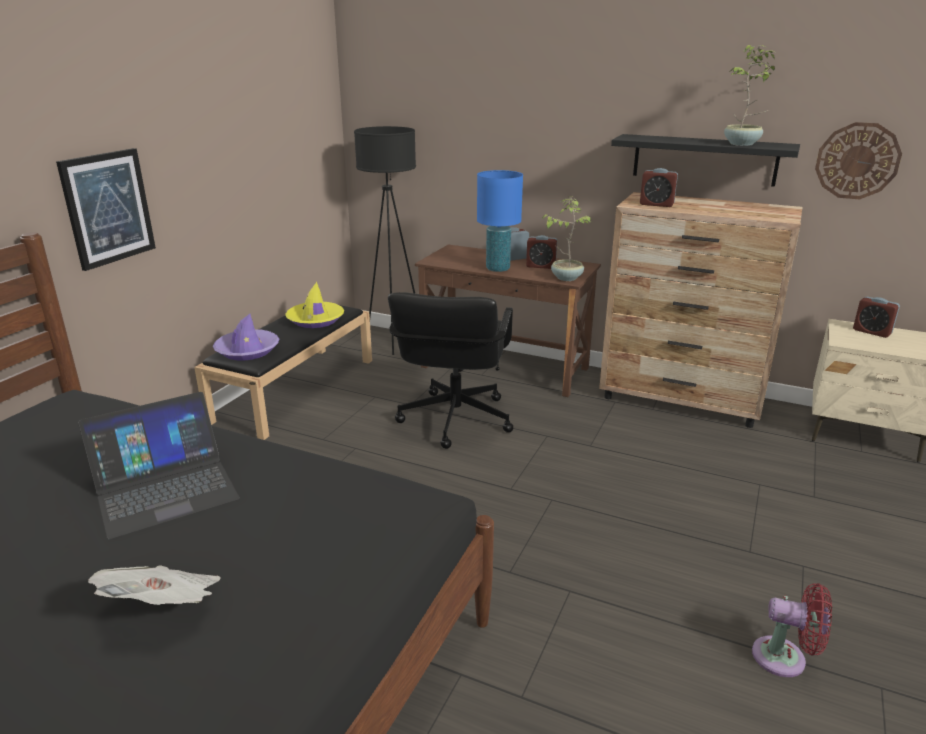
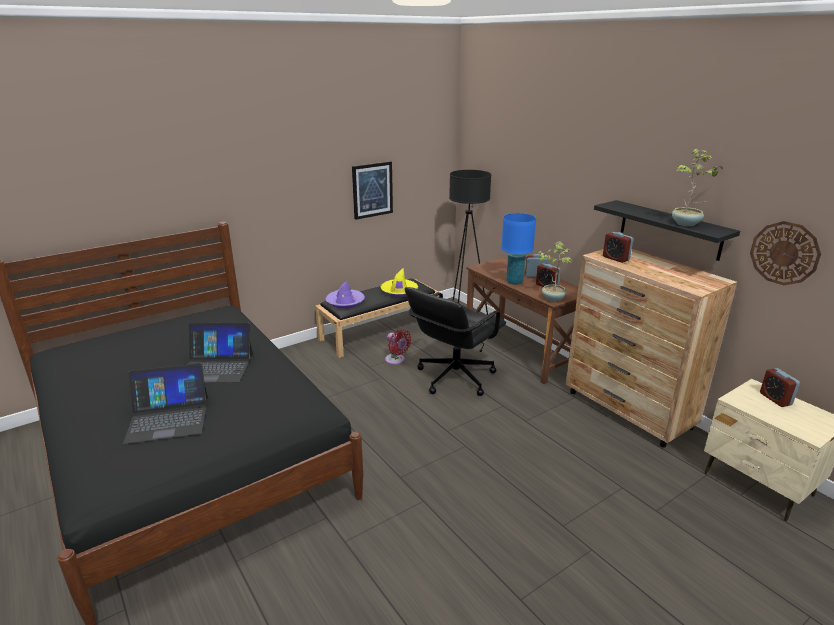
camera: 30 degrees right, 0 degrees up
(108, 208) = (272, 211): picture -> picture (372, 190)
(165, 606) = (168, 418): newspaper -> laptop
(785, 658) = (513, 593): red fan -> red fan (396, 360)

